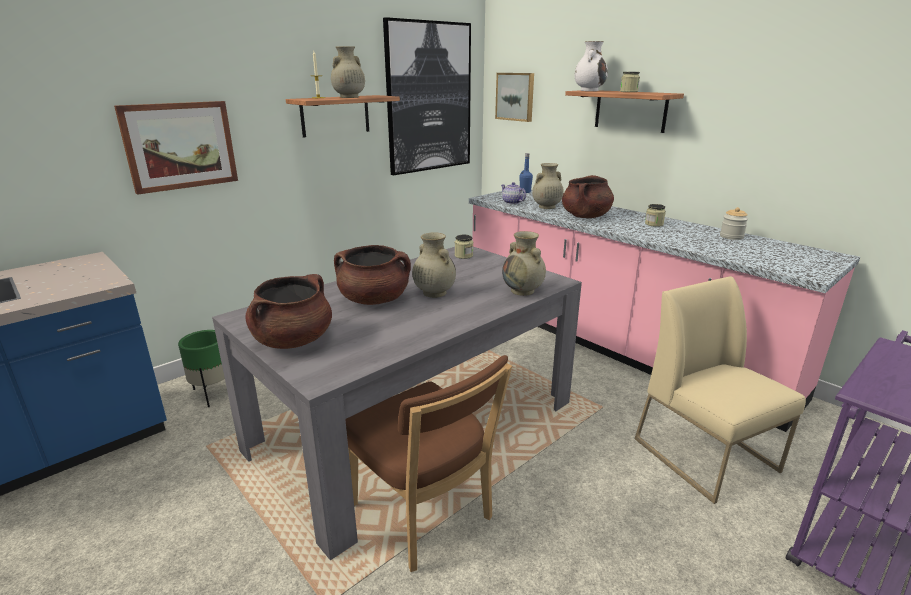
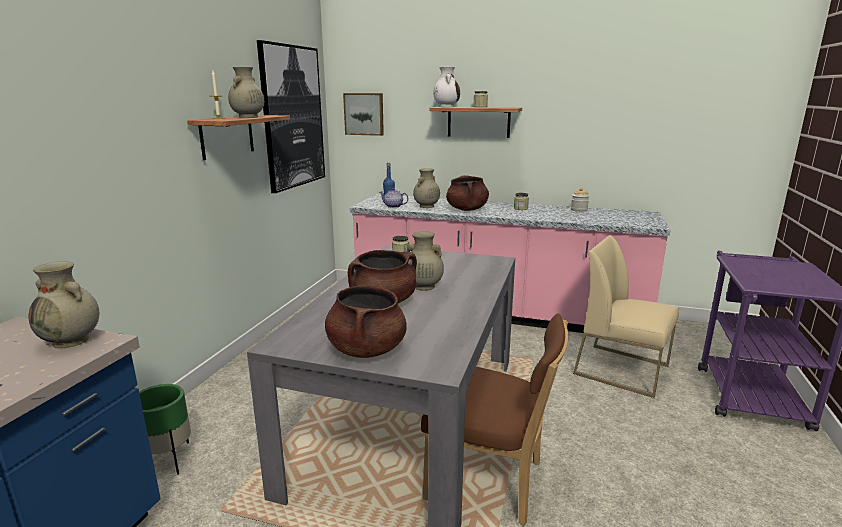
camera: 30 degrees left, 5 degrees down
(180, 146) = (95, 176): picture -> none
(523, 291) = (487, 271): beige vase -> beige vase (72, 341)

